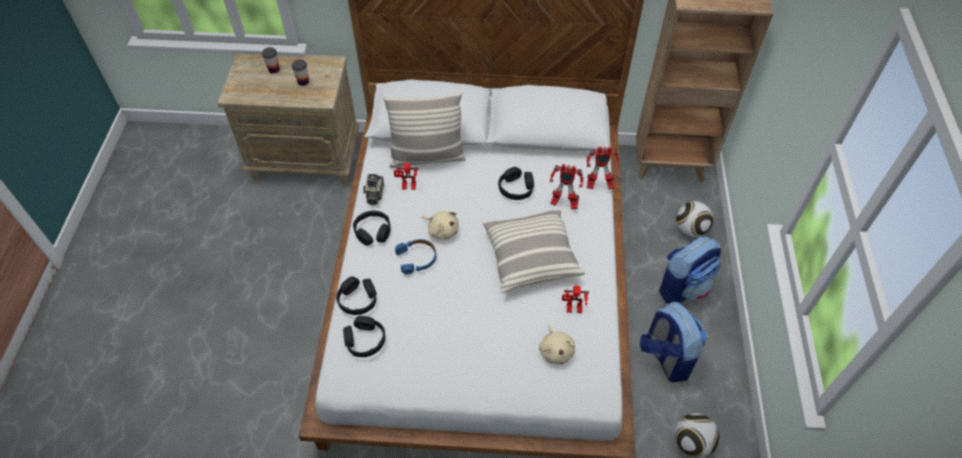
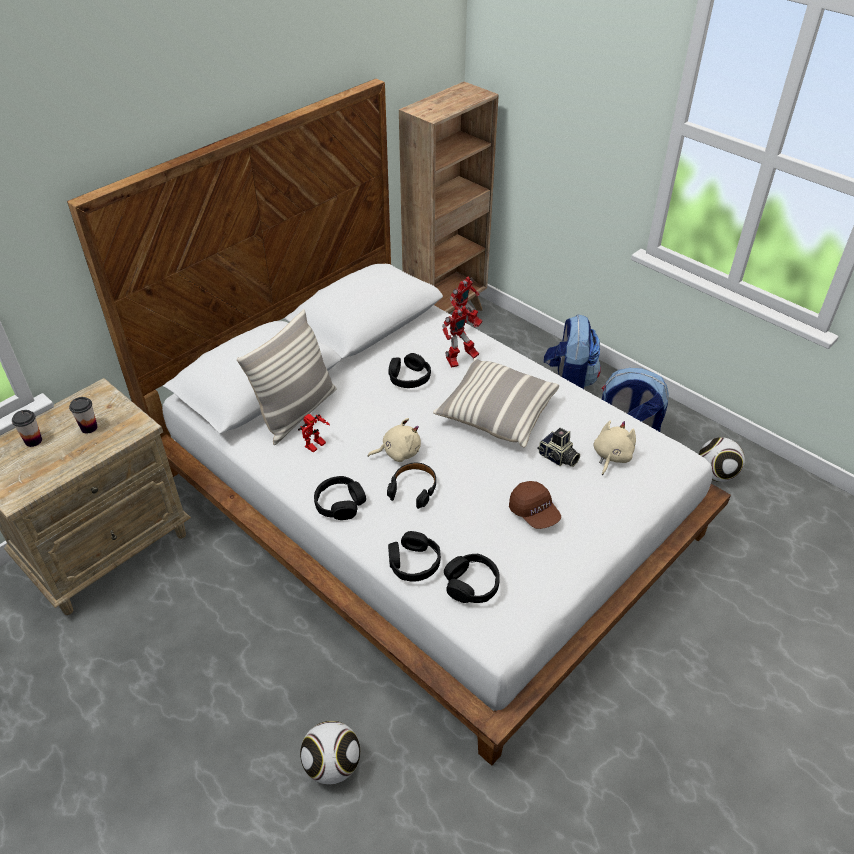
camera: 50 degrees left, 10 degrees down
(374, 194) = (293, 476): camera -> camera (558, 458)
(417, 258) = (413, 488): blue headphones -> black headphones
(458, 336) = (534, 513): none -> brown cap
(556, 350) = (611, 456): beige plush toy -> beige plush toy turned 90 degrees counterclockwise
(573, 310) = (579, 421): toy robot -> none
(691, 229) = (520, 345): football -> football (333, 765)

